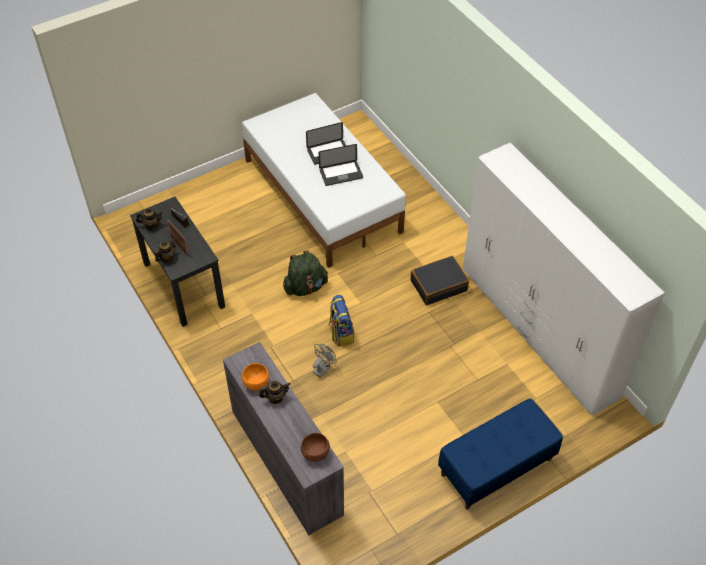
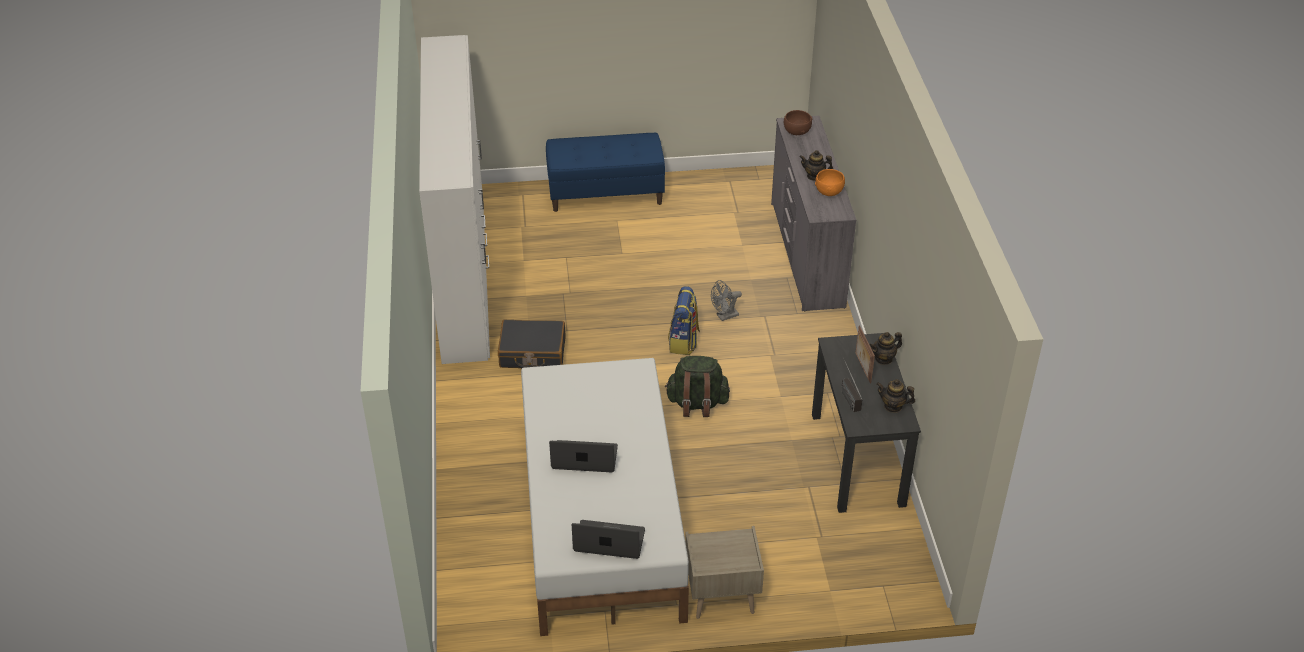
camera: 155 degrees left, 10 degrees down
(233, 178) = (721, 597): none -> beige nightstand
(341, 174) = (588, 420): laptop -> laptop (609, 541)

